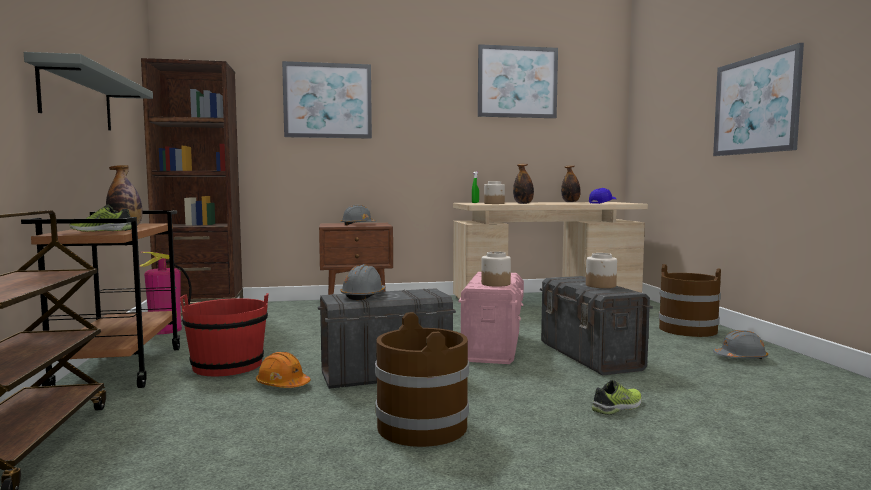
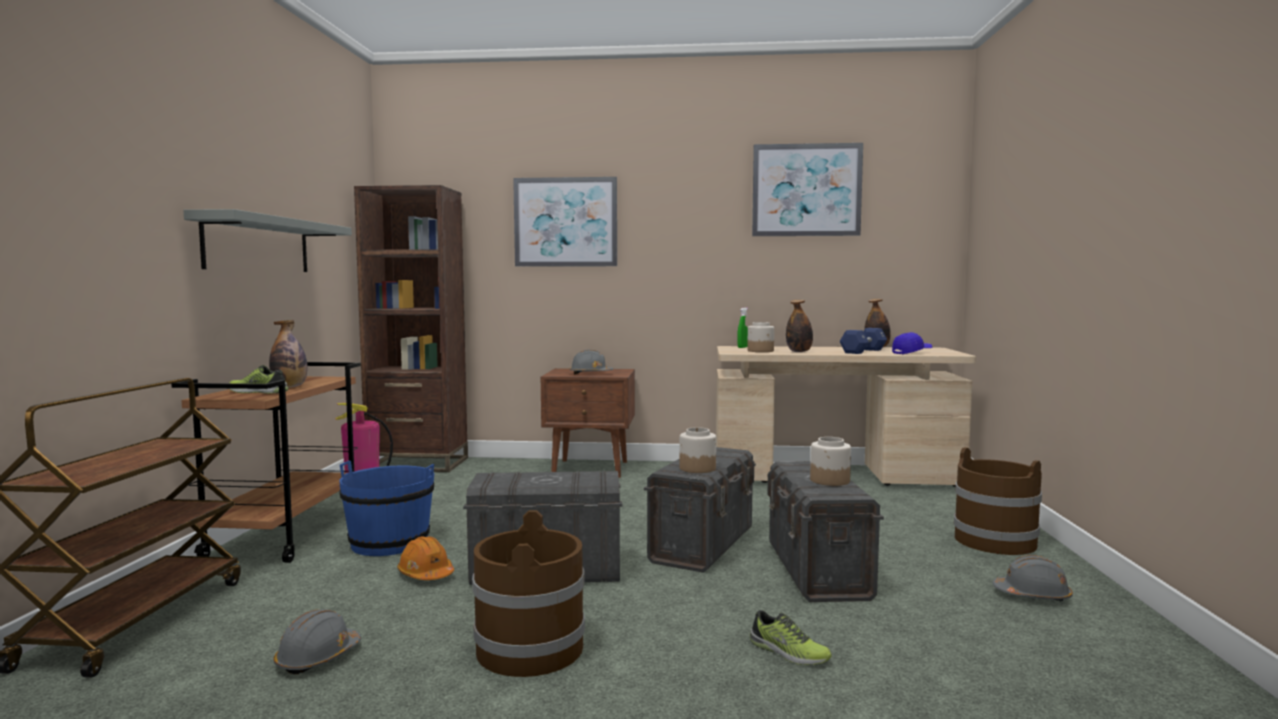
camera: 15 degrees right, 0 degrees up
(227, 366) = (389, 543): red bucket -> blue bucket
(364, 296) = (521, 478): grey hard hat -> grey hard hat (318, 658)
(492, 347) = (703, 545): pink storage box -> grey storage box
(567, 203) = (863, 351): none -> blue dumbbell
(618, 407) = (788, 652): shoe -> shoe turned 60 degrees clockwise
(755, 105) = (1096, 231): picture -> none

